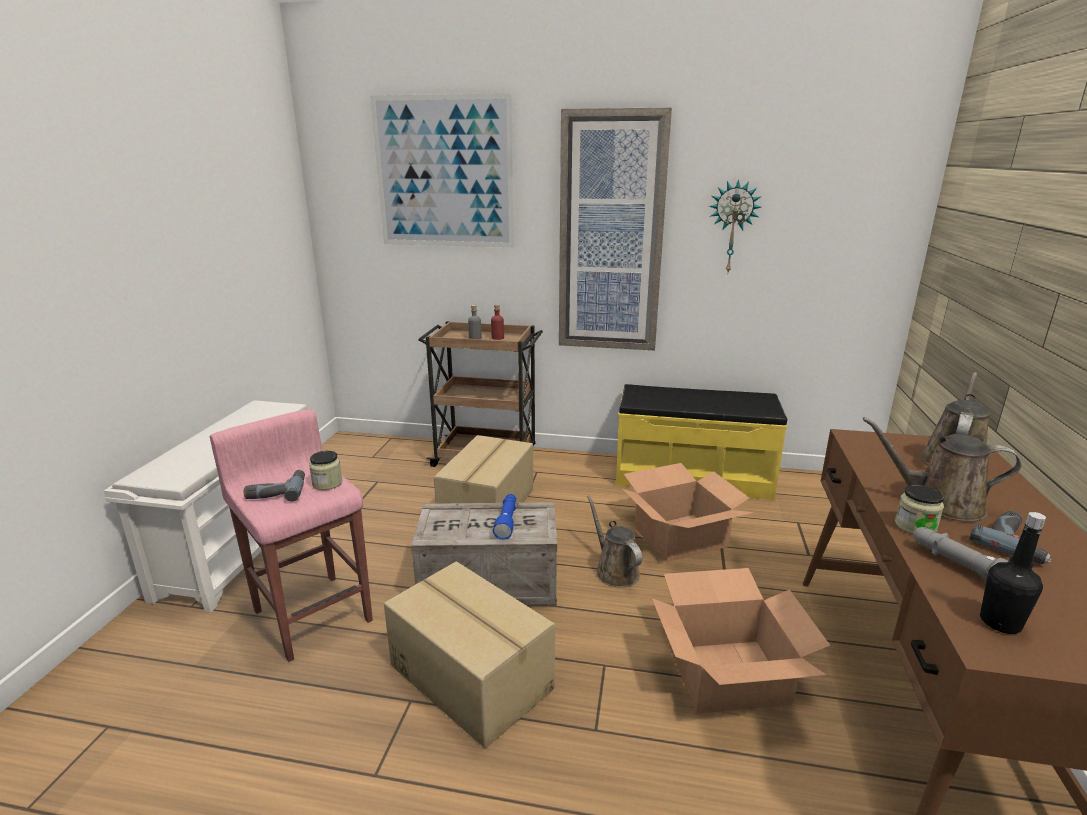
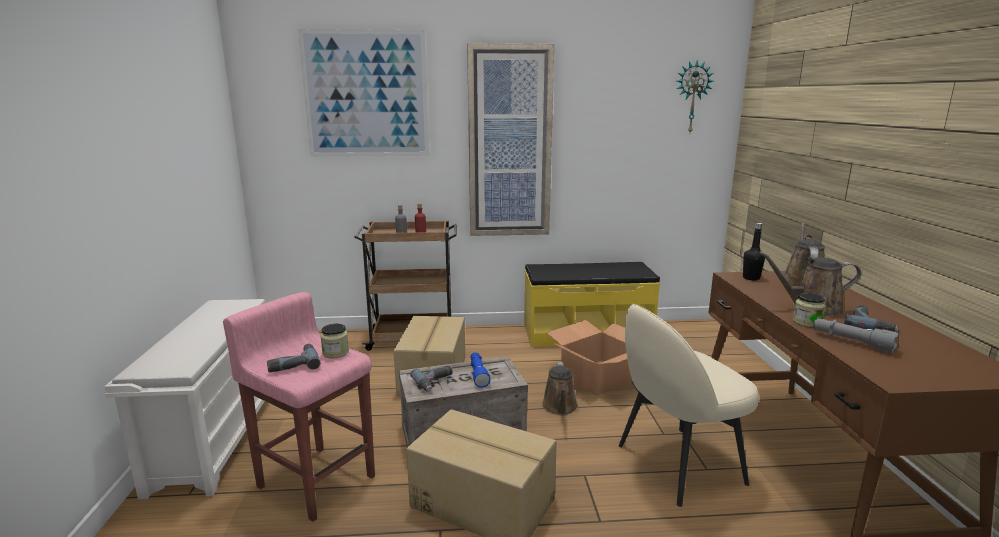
camera: 15 degrees left, 5 degrees down
(454, 524) = (435, 382): none -> power drill
(614, 570) = (560, 408): brown watering can -> brown watering can turned 135 degrees counterclockwise
(727, 674) = (676, 465): cardboard box -> beige chair
(732, 227) = (602, 134): wall clock -> wall clock (692, 97)
(1000, 622) = (890, 367): black bottle -> black bottle (751, 278)

